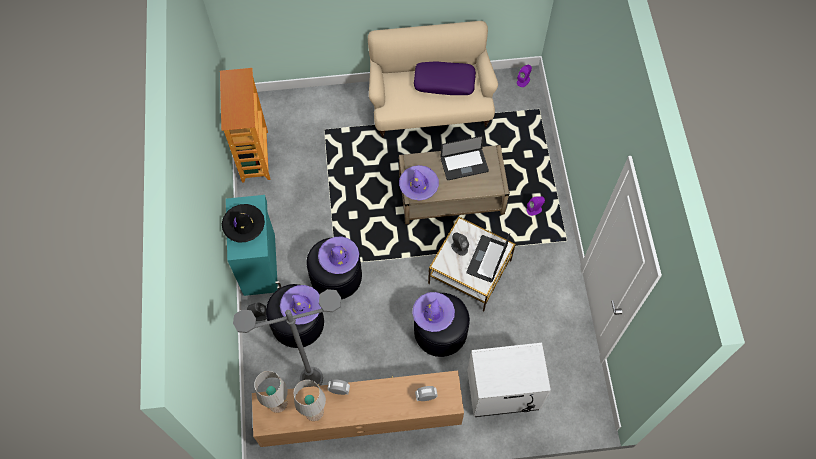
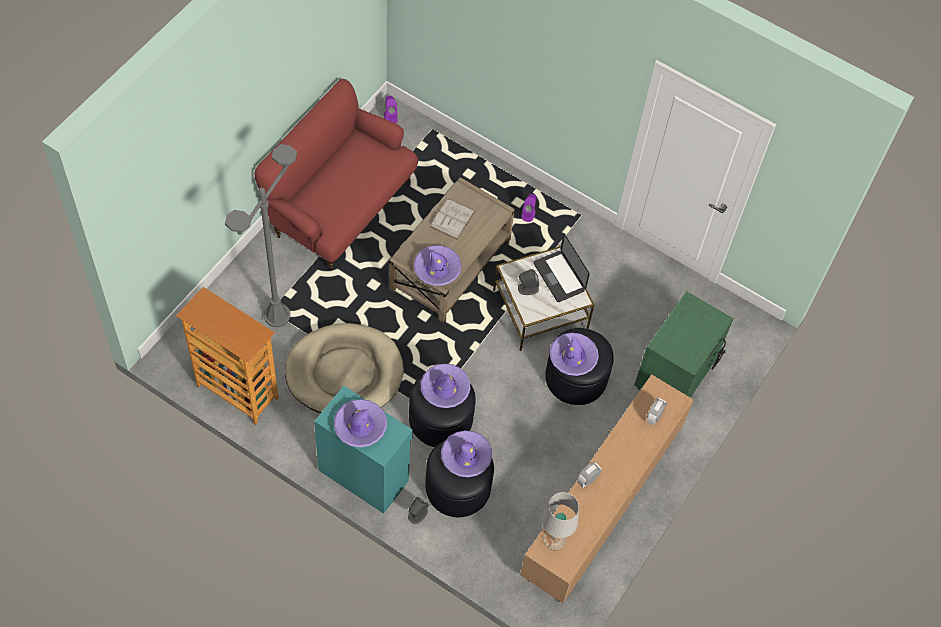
camera: 55 degrees left, 5 degrees down
(244, 225) = (360, 426): black hat -> purple hat
(311, 378) = (525, 517): grey floor lamp -> grey floor lamp (277, 315)
(314, 411) = (589, 515): white table lamp -> none
(319, 200) = (344, 373): none -> beige dog bed
(430, 107) = (340, 208): beige sofa -> red sofa
(444, 82) = (349, 166): purple pillow -> none
(464, 165) = (452, 219): laptop -> white book
(503, 392) = (676, 374): white nightstand -> green nightstand

